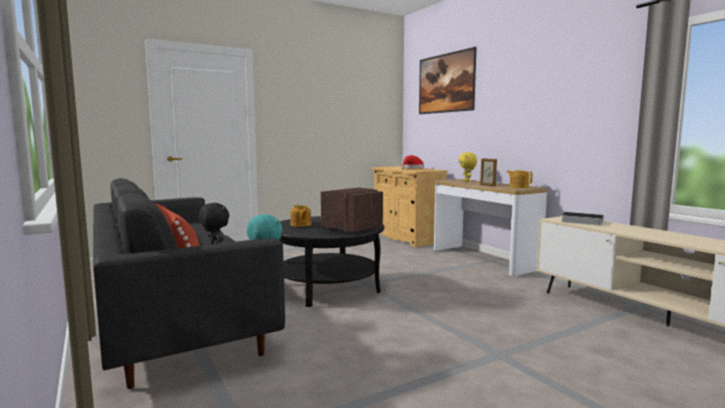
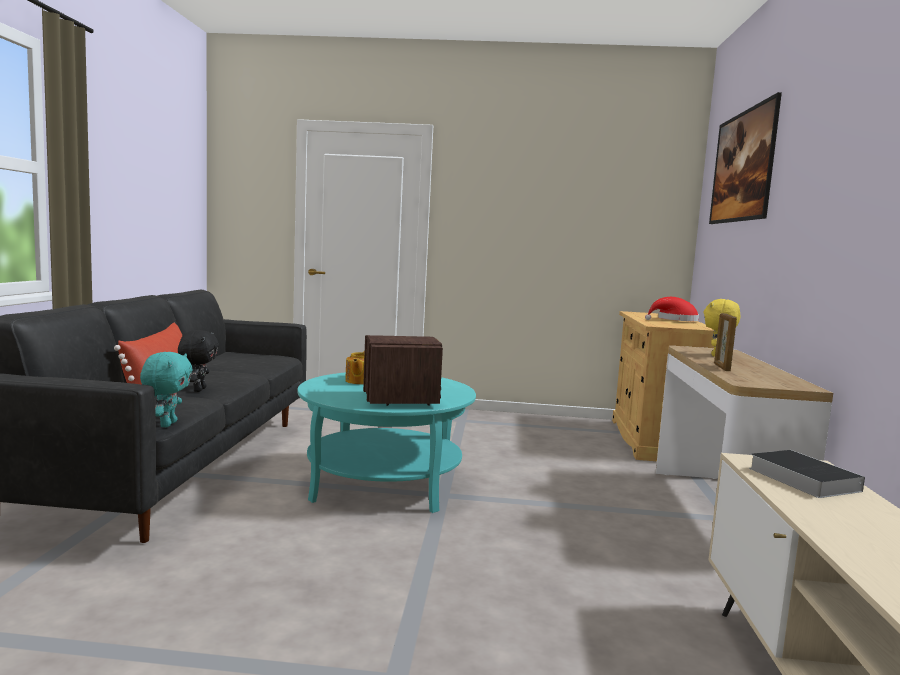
camera: 35 degrees right, 0 degrees up
(327, 287) = (384, 483): black coffee table -> turquoise coffee table
(518, 187) = (770, 381): teapot -> none

